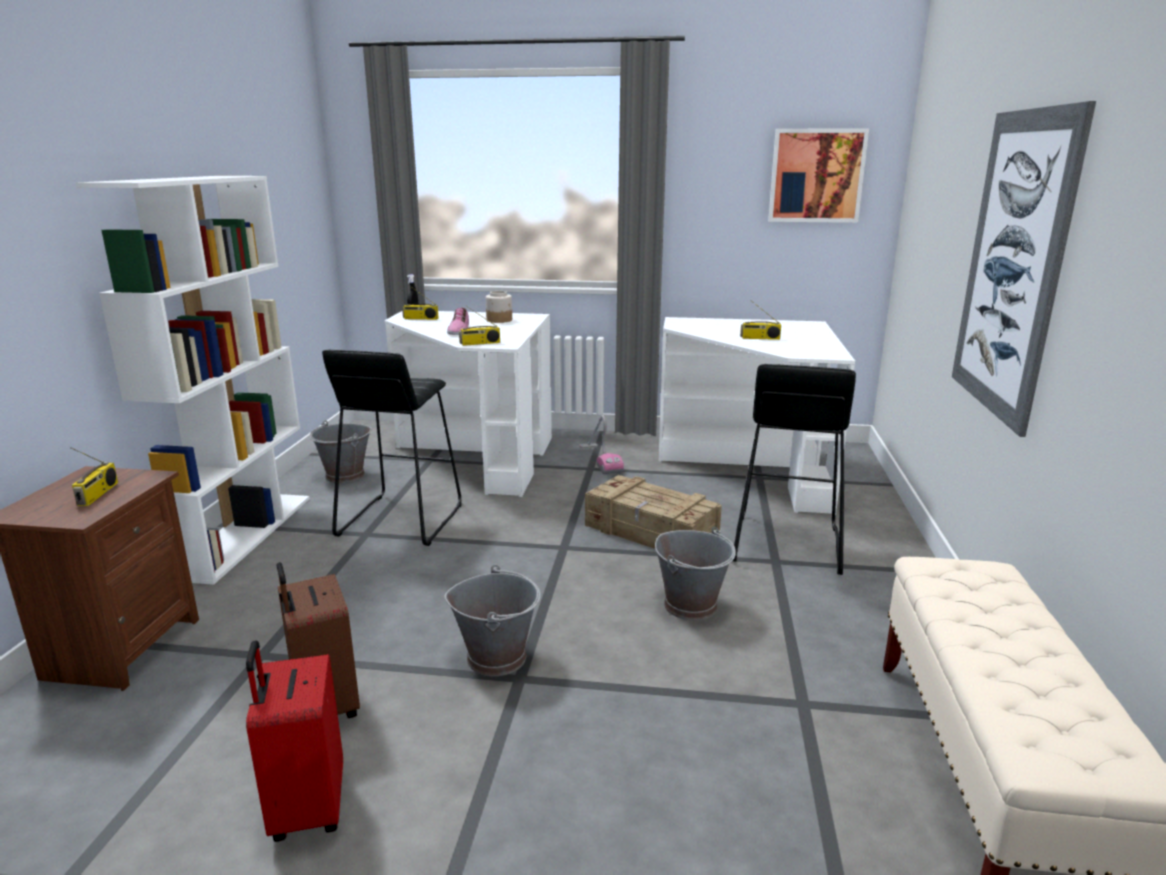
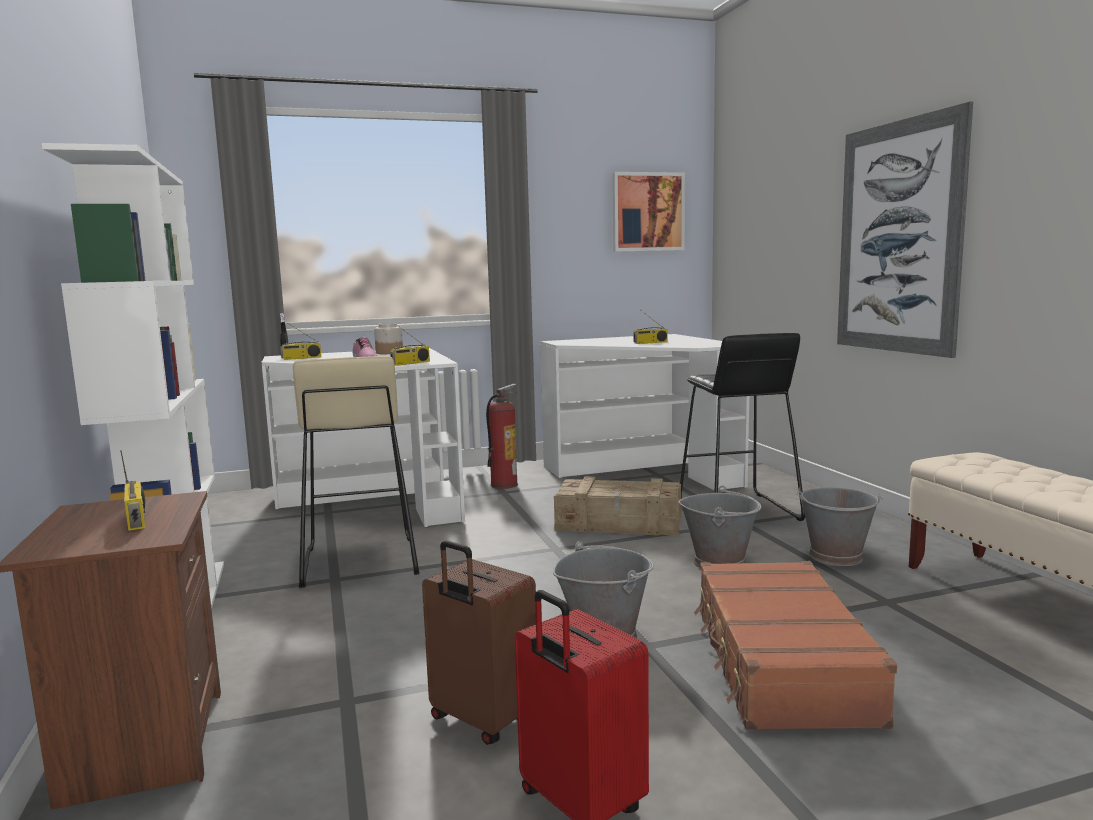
camera: 25 degrees left, 10 degrees down
(345, 476) = (243, 539): grey bucket -> grey bucket (836, 556)
(400, 520) = (359, 562): black stool -> beige stool
(600, 459) = (504, 484): vacuum cleaner -> fire extinguisher
(609, 737) = (779, 663): none -> brown suitcase

